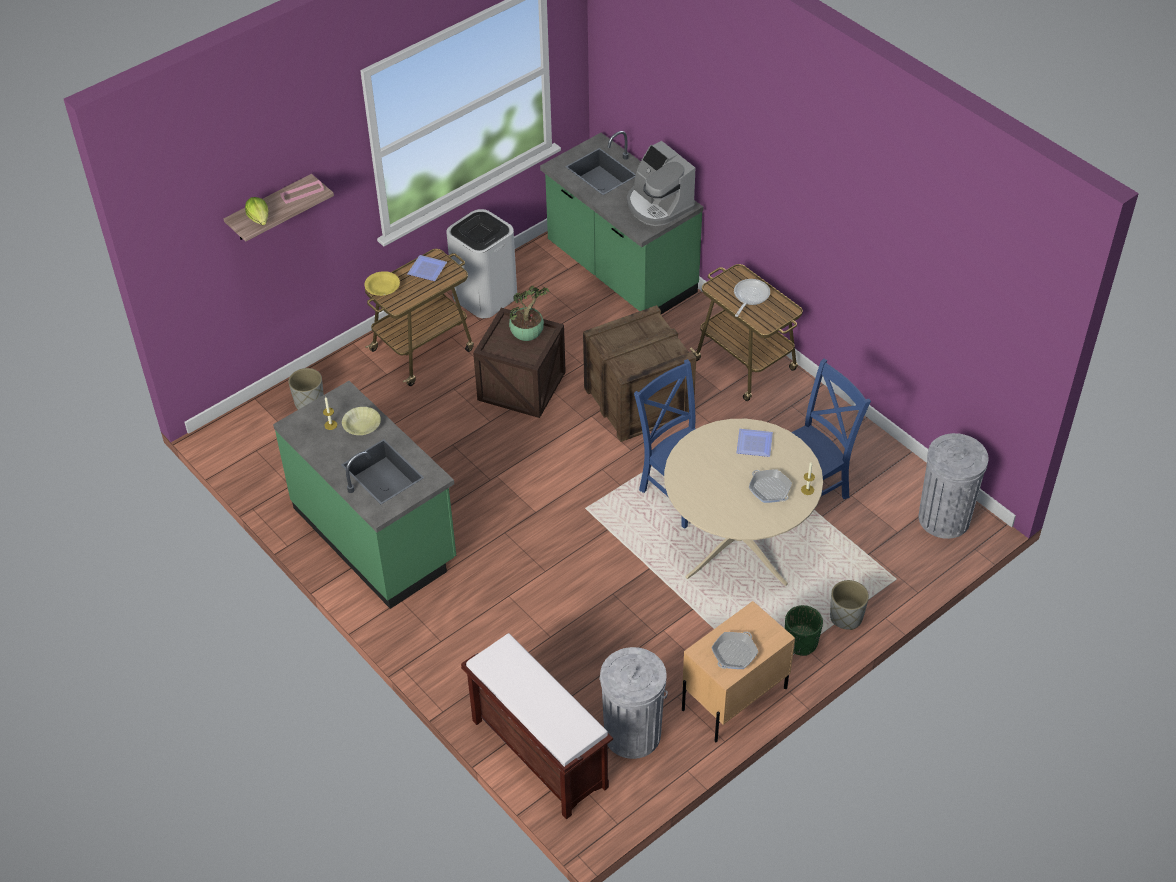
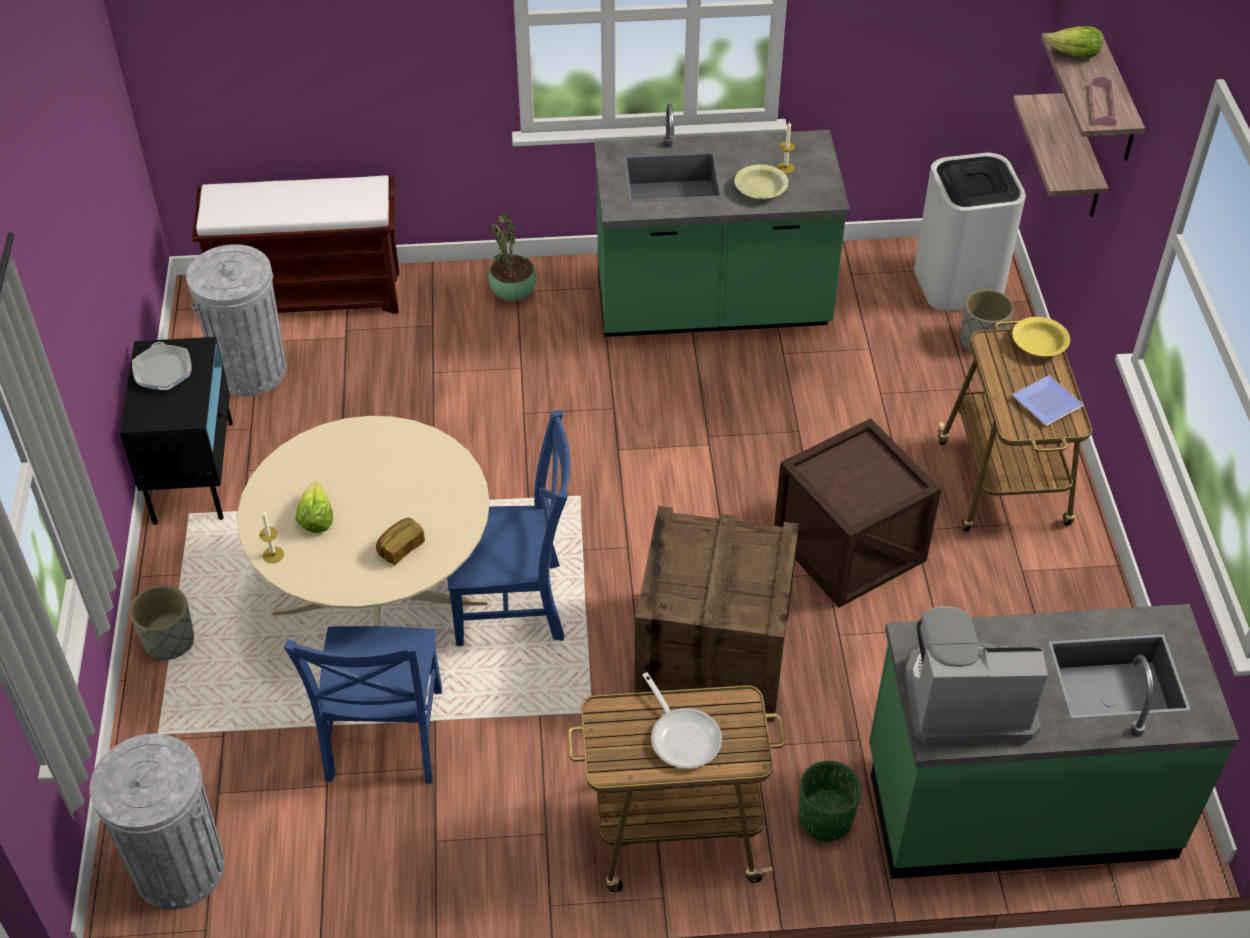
camera: 125 degrees right, 0 degrees up
(256, 274) = (1083, 159): none -> shelf
(485, 297) = (1071, 602): white trash can -> white trash can (957, 283)
(528, 335) = (862, 492): potted plant -> potted plant (513, 295)
(734, 699) = (194, 471): beige nightstand -> black nightstand
(753, 445) = (400, 548): plate -> bread
(769, 489) = (316, 518): frying pan -> lettuce
(801, 643) = (188, 574): green planter -> green planter (824, 819)

